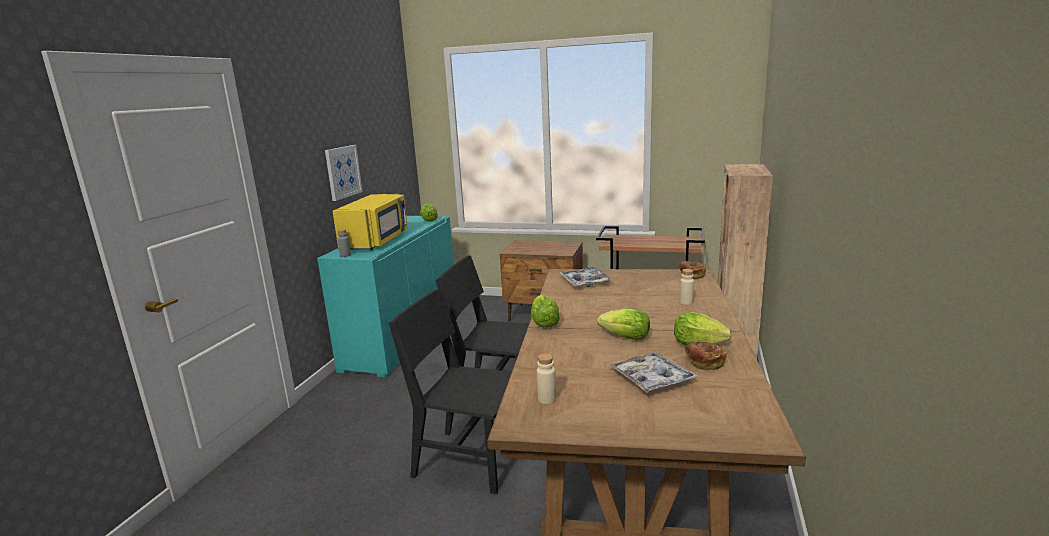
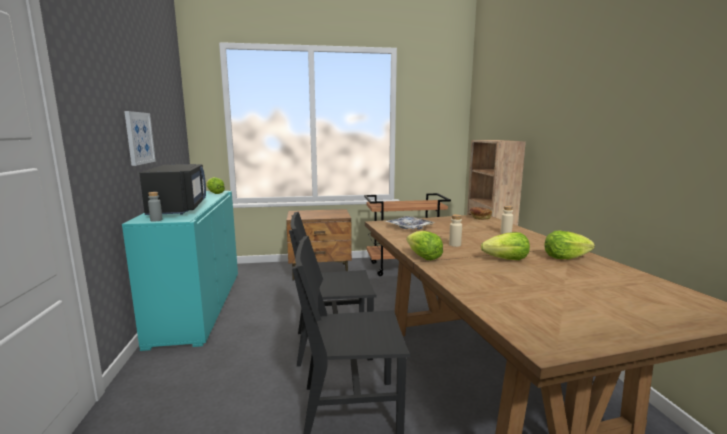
camera: 25 degrees left, 5 degrees down
(376, 241) = (179, 208): yellow microwave -> black microwave
(547, 399) = (529, 316): beige bottle -> beige bottle (455, 245)
(651, 379) = (579, 286): tray -> none
(704, 363) = (592, 269): bread -> none

